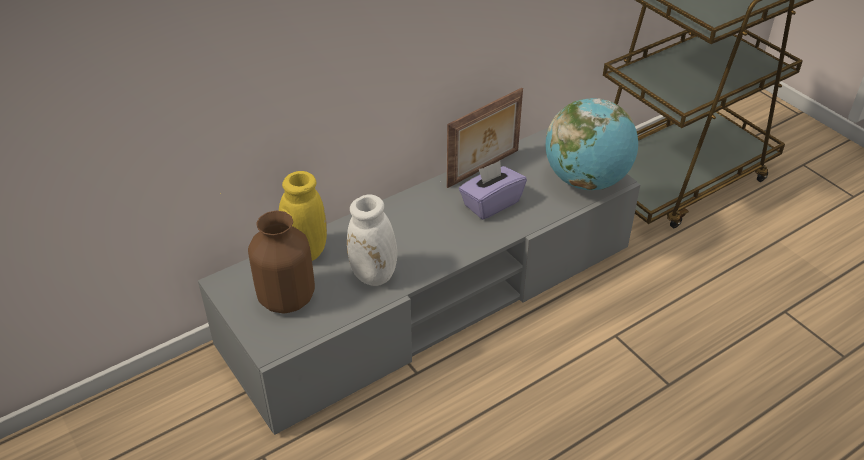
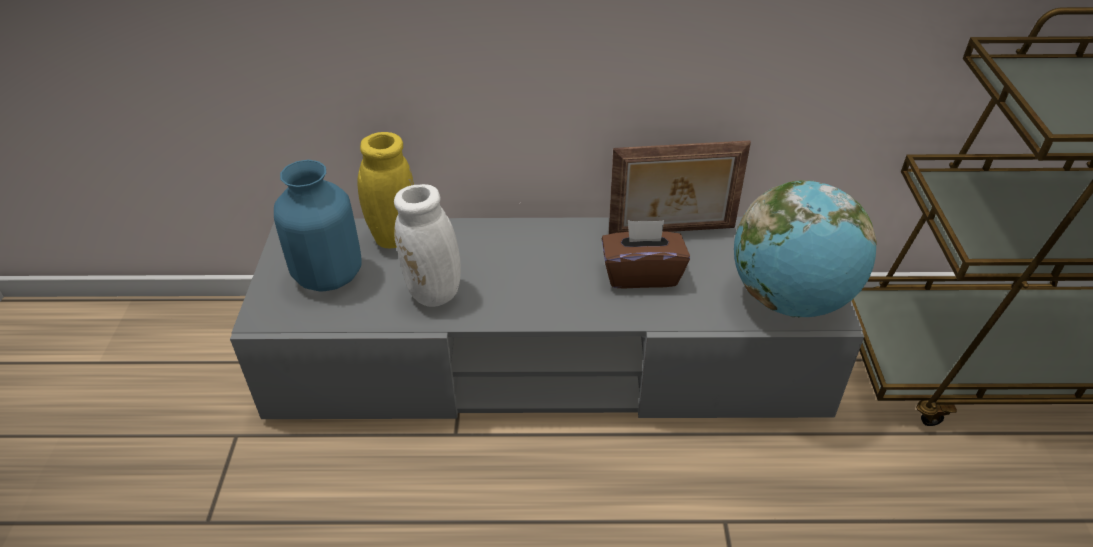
camera: 35 degrees right, 0 degrees up
(286, 299) = (327, 275): brown vase -> blue vase
(491, 203) = (641, 274): purple tissue box -> brown tissue box

